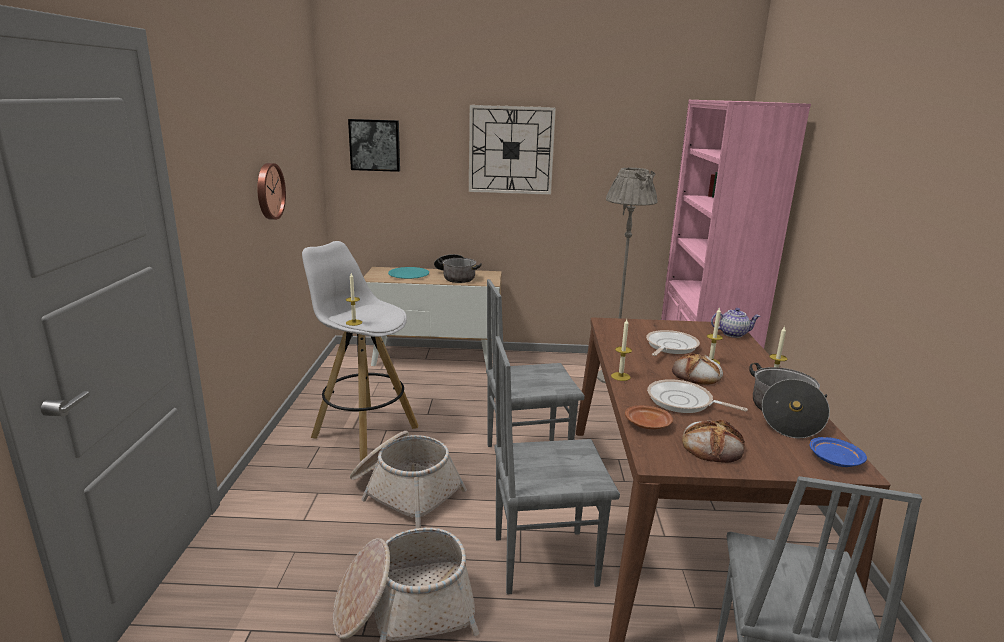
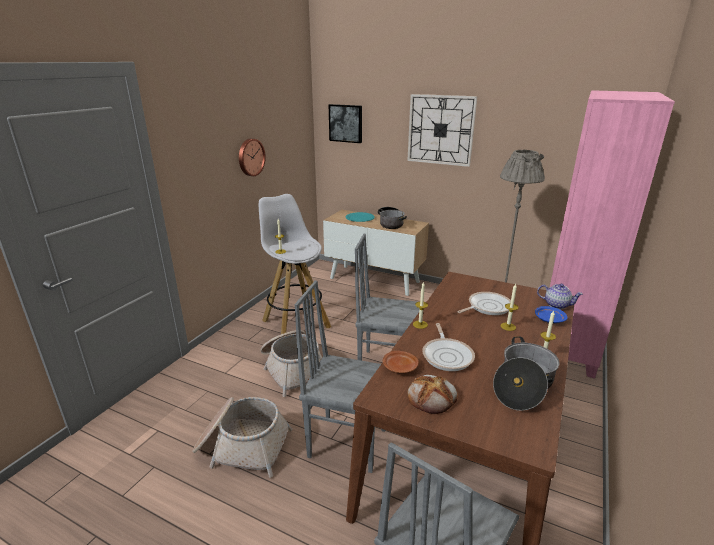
camera: 25 degrees right, 5 degrees up
(683, 402) = (447, 355): frying pan -> frying pan turned 150 degrees counterclockwise
(697, 375) = (484, 335): bread -> none
(834, 459) = (525, 435): blue plate -> blue plate (549, 319)

